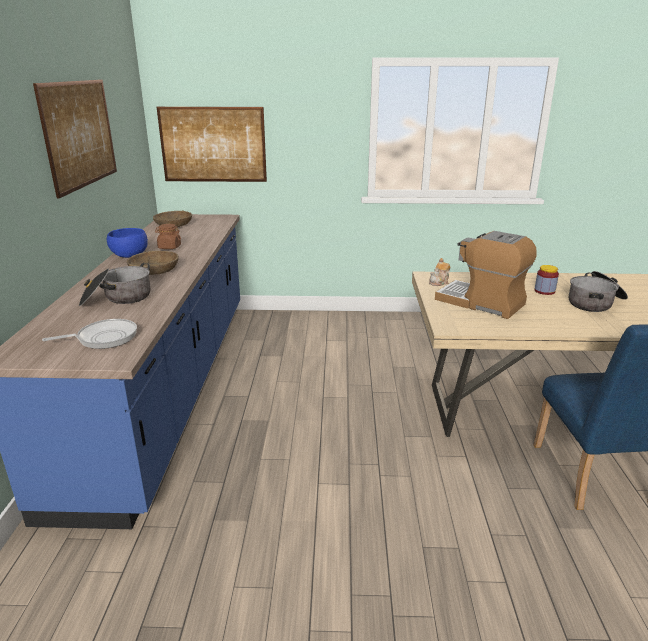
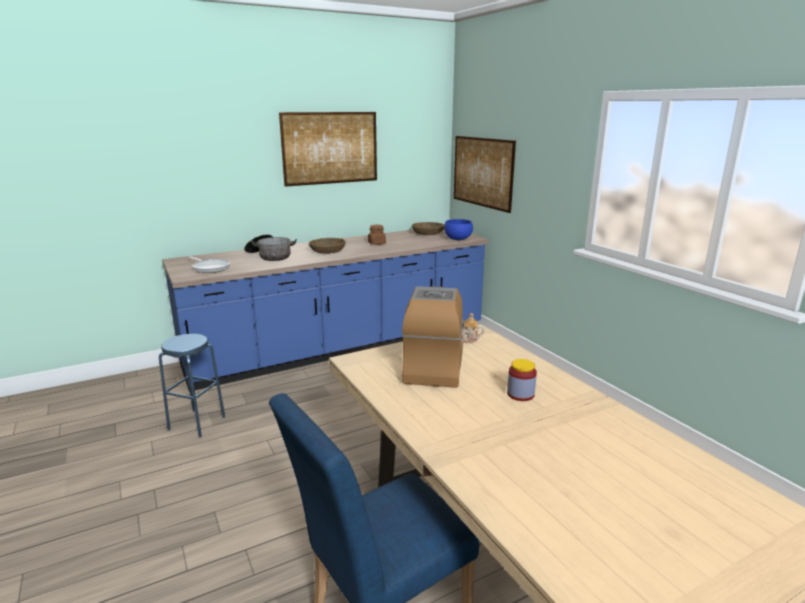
camera: 60 degrees right, 5 degrees down
(129, 254) = (348, 240): blue bowl -> blue bowl (458, 238)
(228, 533) = (197, 423): none -> blue stool
(595, 303) = (524, 431): cooking pot -> none

